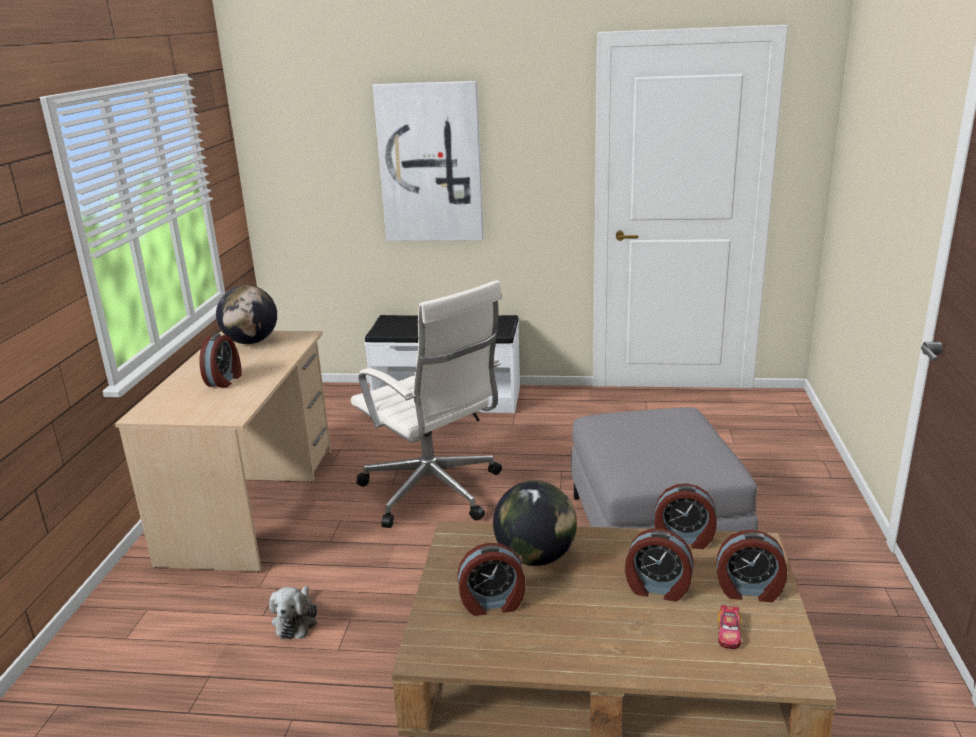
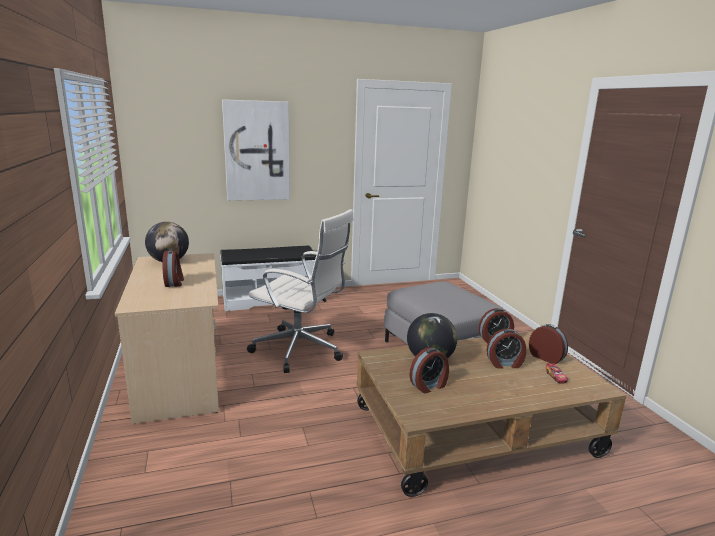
camera: 25 degrees left, 5 degrees down
(296, 621) = (267, 435): plush toy -> none
(749, 591) = (546, 357): alarm clock -> alarm clock turned 120 degrees counterclockwise

